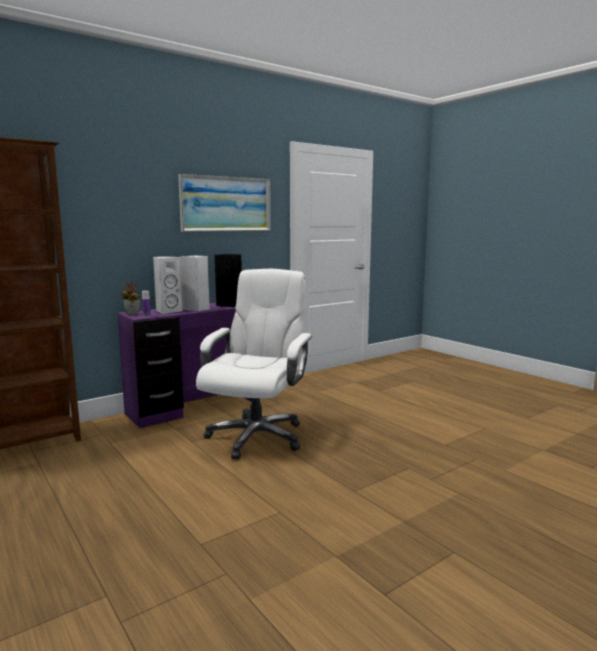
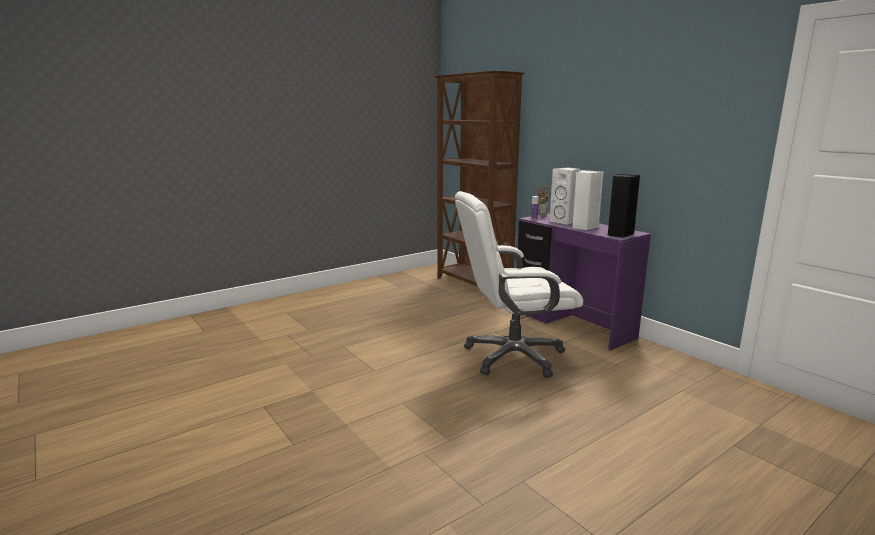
camera: 90 degrees right, 5 degrees up
(226, 204) = (670, 114): picture -> none
(256, 436) = (513, 356): white office chair -> white office chair turned 150 degrees clockwise

